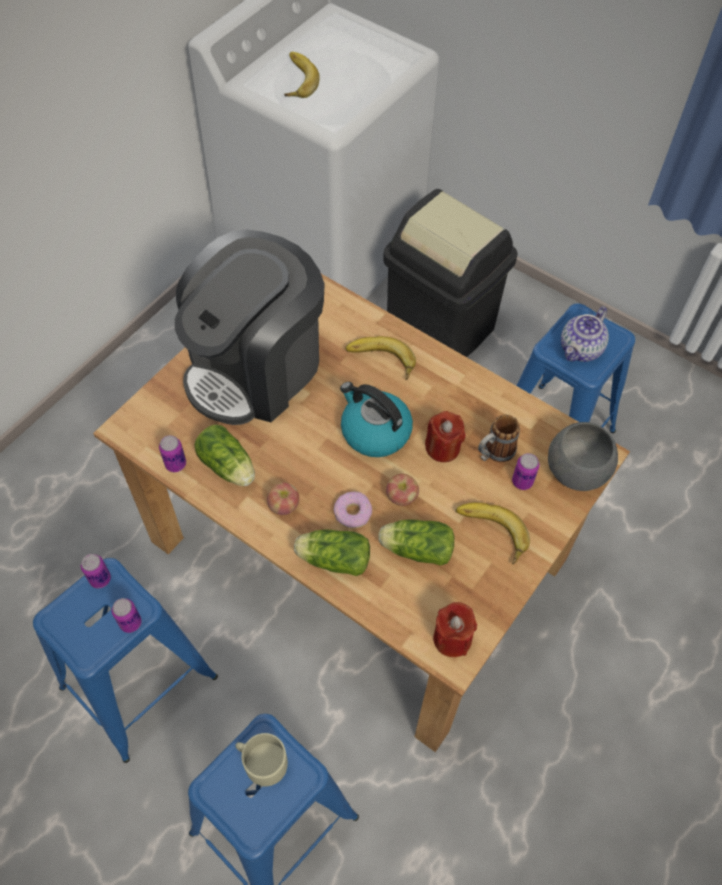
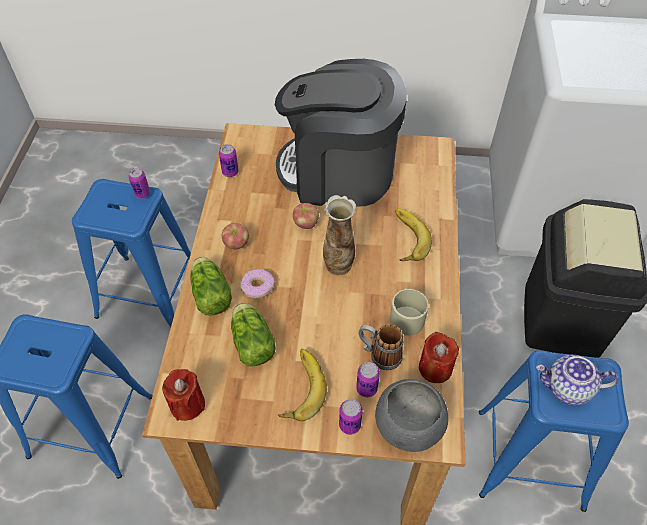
camera: 60 degrees right, 5 degrees down
(130, 623) = (120, 224): can -> can (349, 425)
(229, 467) = (247, 199): lettuce -> none
(261, 761) = (55, 345): beige mug -> beige mug (406, 316)
(295, 79) = (590, 42): banana -> none
(374, 432) = (338, 265): kettle -> vase
(401, 497) = (292, 310): apple -> apple (306, 224)
(442, 448) = (357, 316): red candle -> red candle (435, 368)

